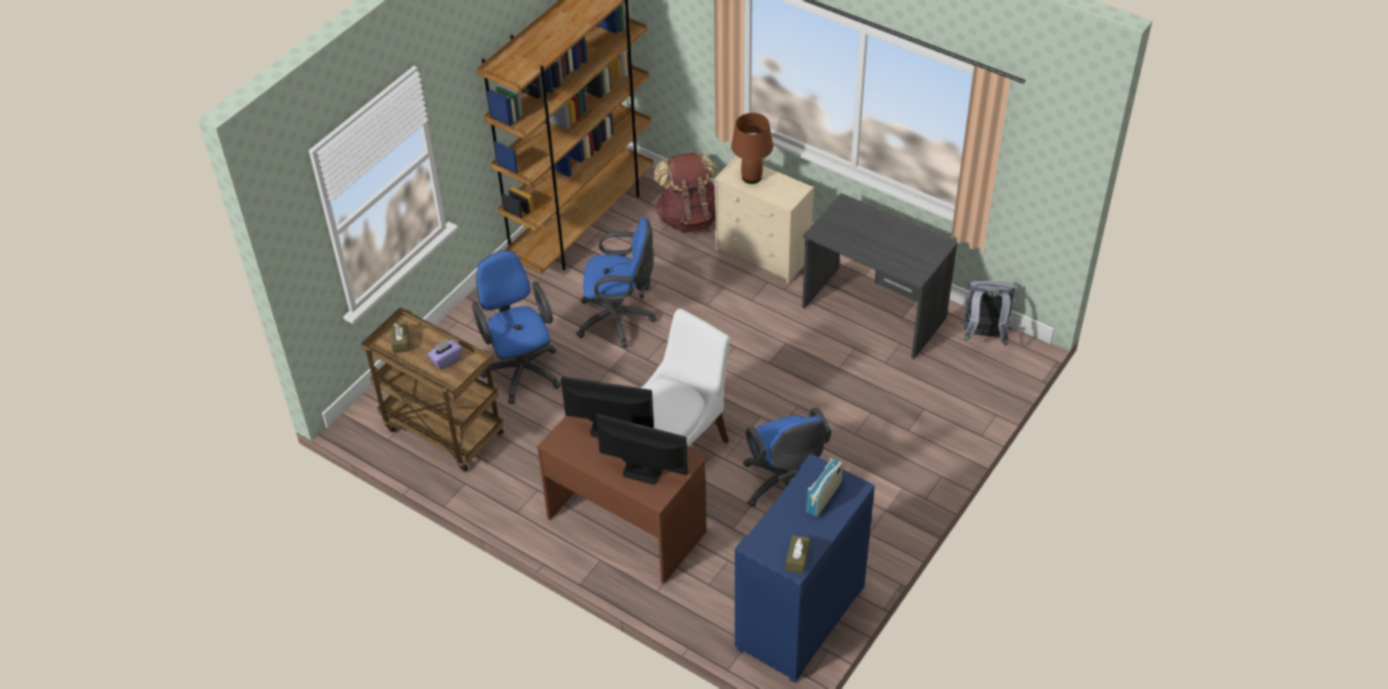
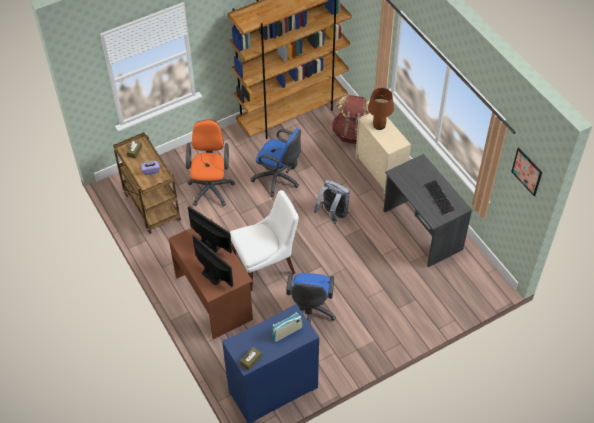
camera: 25 degrees right, 5 degrees up
(521, 368) = (211, 187): blue office chair -> orange office chair
(902, 242) = (439, 197): none -> keyboard
(984, 336) = (477, 270): grey backpack -> grey backpack (332, 214)
(1048, 139) = (527, 171): none -> picture

